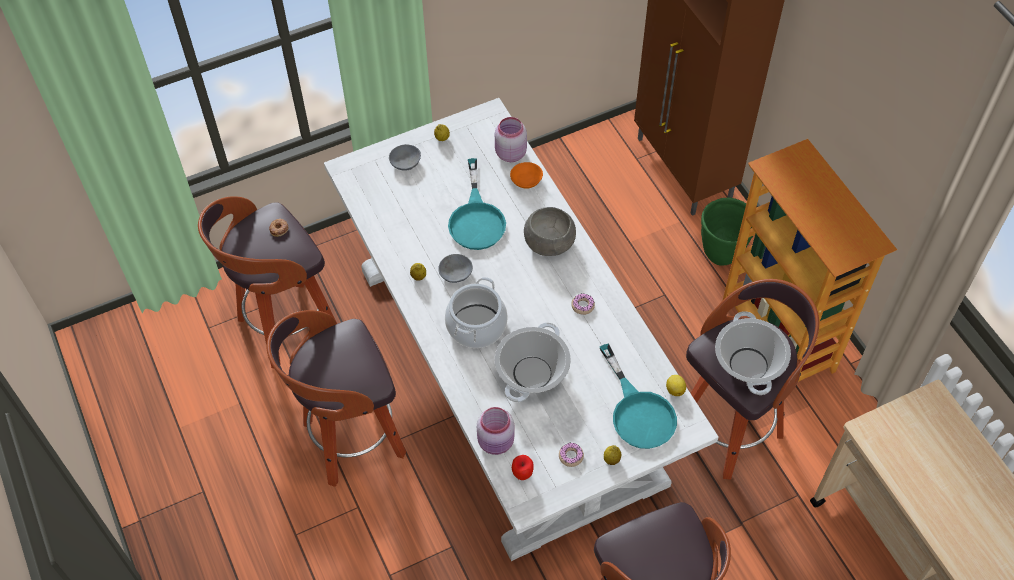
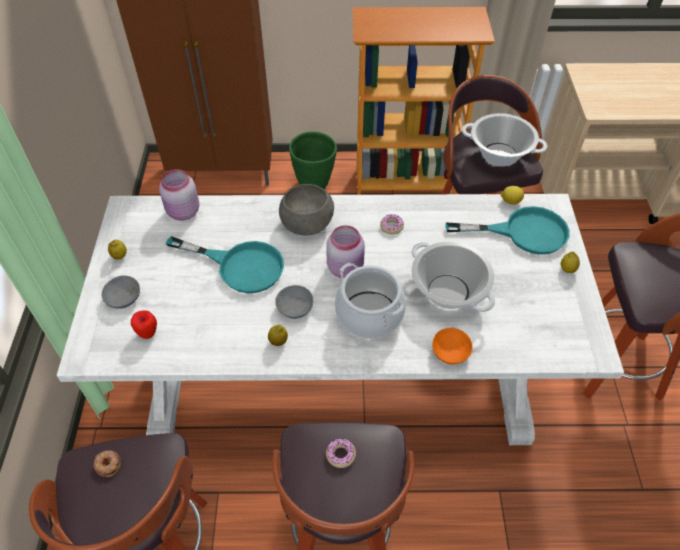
camera: 65 degrees left, 5 degrees down
(496, 442) = (516, 350): pink jar -> pink jar (346, 268)
(522, 474) = (561, 343): apple -> apple (148, 333)
(526, 179) = (223, 212): orange bowl -> orange bowl (449, 351)
(571, 456) = (553, 297): donut -> donut (340, 455)

